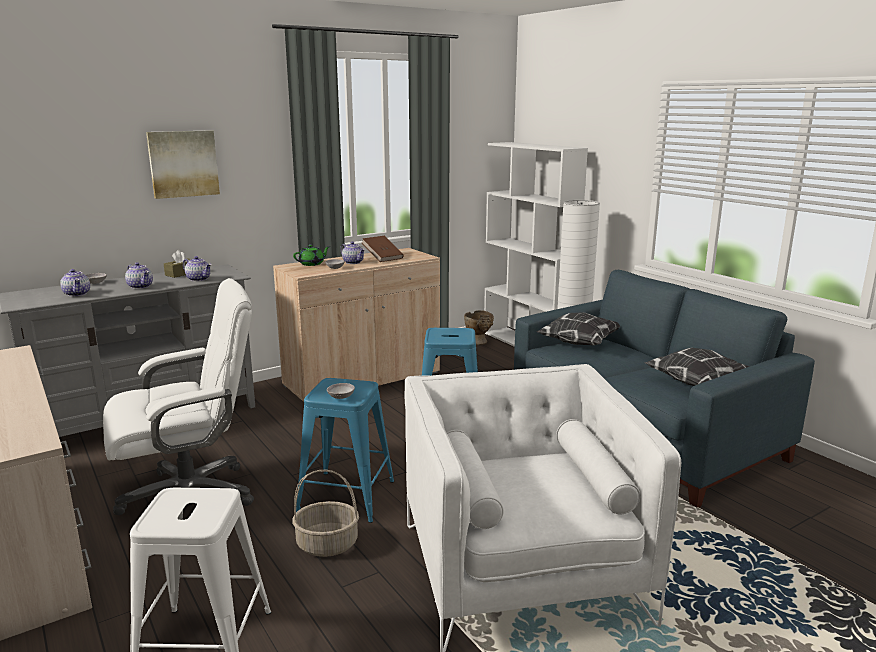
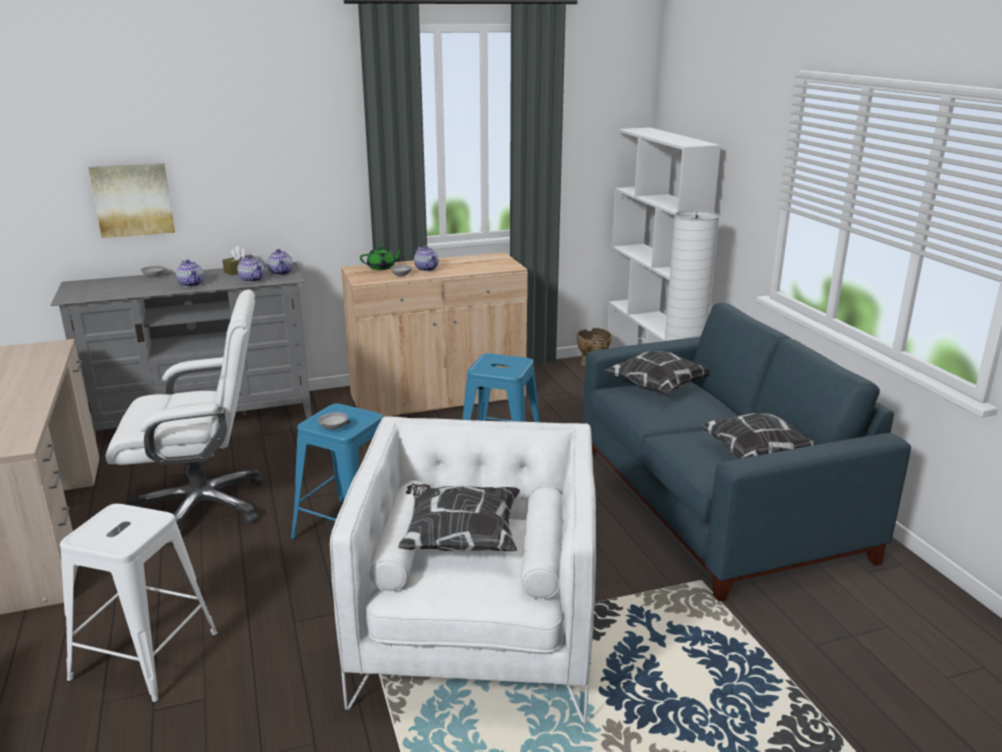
camera: 15 degrees right, 5 degrees up
(77, 294) = (129, 288): teapot -> teapot (281, 272)
(183, 164) = (247, 153): picture -> picture (133, 199)
(326, 545) = (302, 576): basket -> none
(382, 258) = (463, 264): brown book -> none
(517, 475) = (459, 539): none -> pillow

